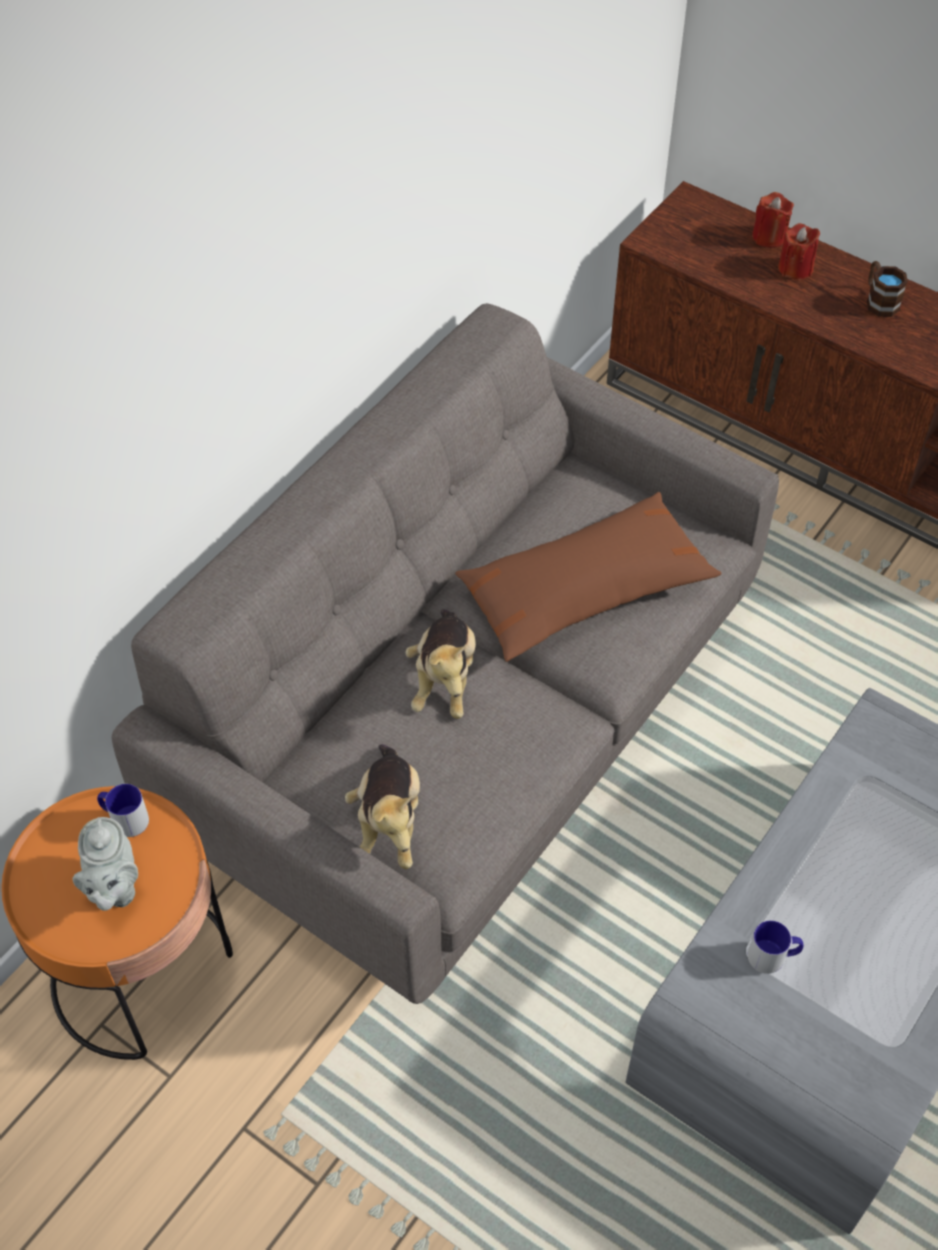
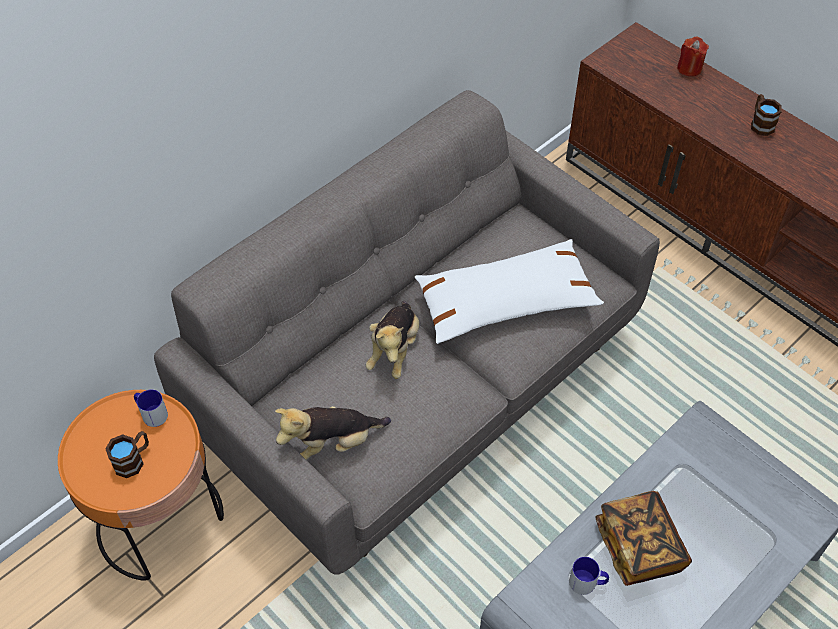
camera: 10 degrees right, 0 degrees up
(113, 888) = (133, 460): grey teapot -> brown mug
(388, 822) = (332, 444): plush toy -> plush toy turned 60 degrees clockwise
(584, 590) = (505, 302): brown pillow -> white pillow
(795, 268) = (703, 93): red candle -> none
(831, 896) = (639, 546): none -> book

